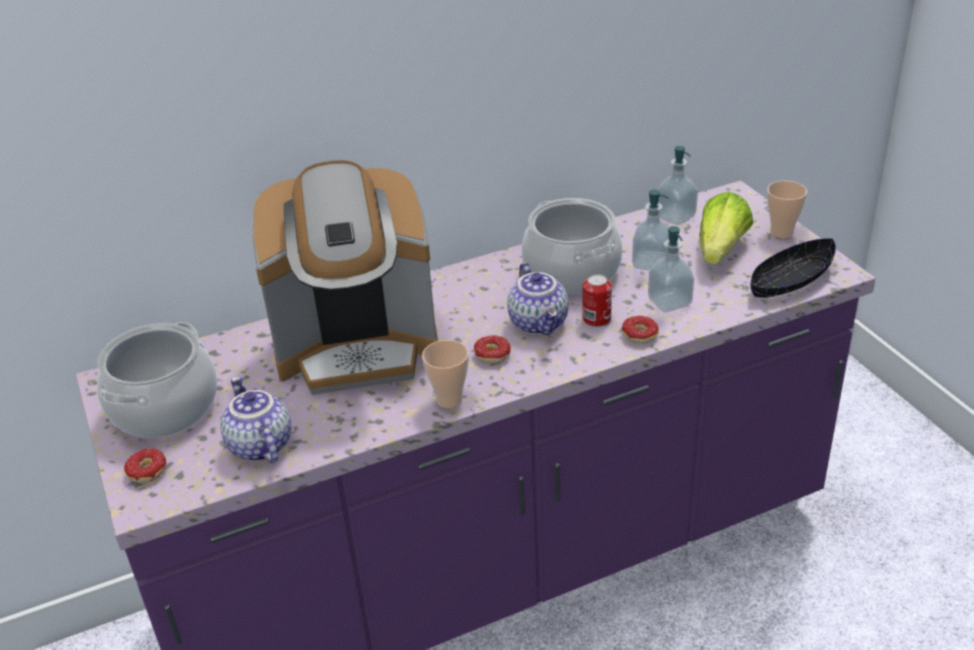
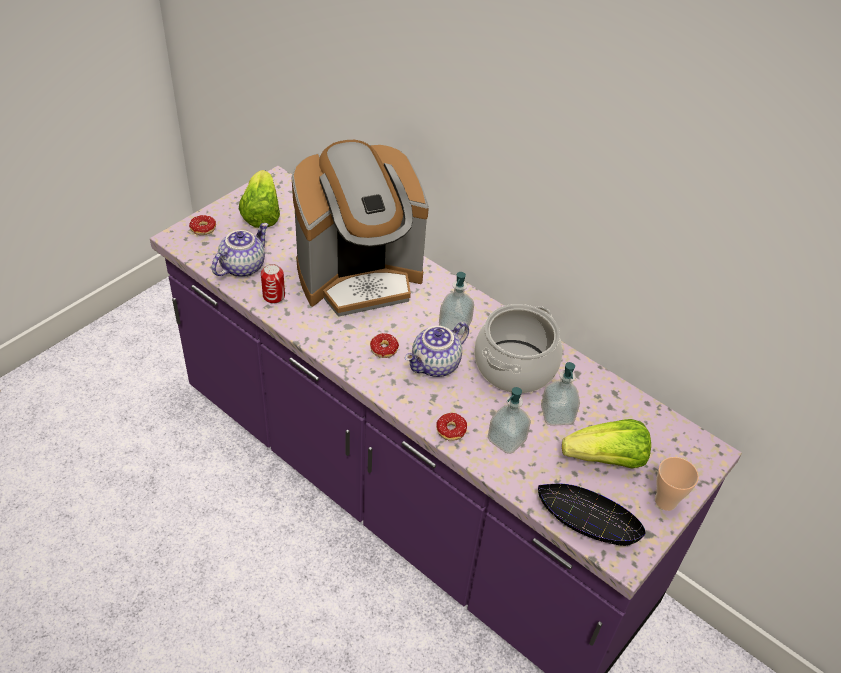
camera: 60 degrees right, 10 degrees up
(165, 407) = (261, 213): cooking pot -> lettuce
(358, 347) = (359, 277): coffee machine -> coffee machine turned 75 degrees counterclockwise
(449, 400) = (324, 341): cup -> none
(596, 319) = (459, 398): can -> can (274, 296)
(675, 217) = (641, 416): soap dispenser -> soap dispenser (455, 325)

